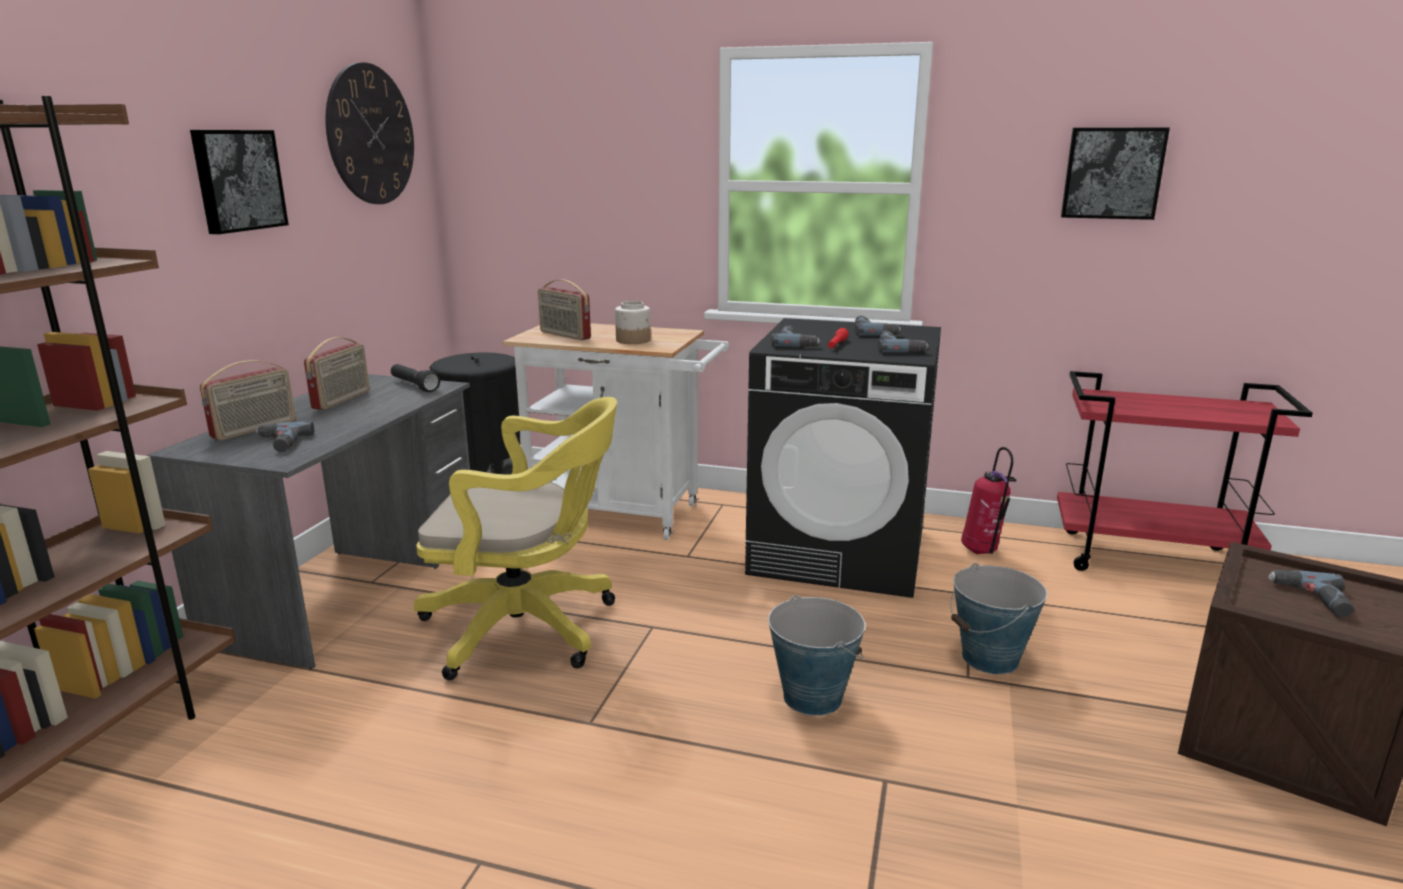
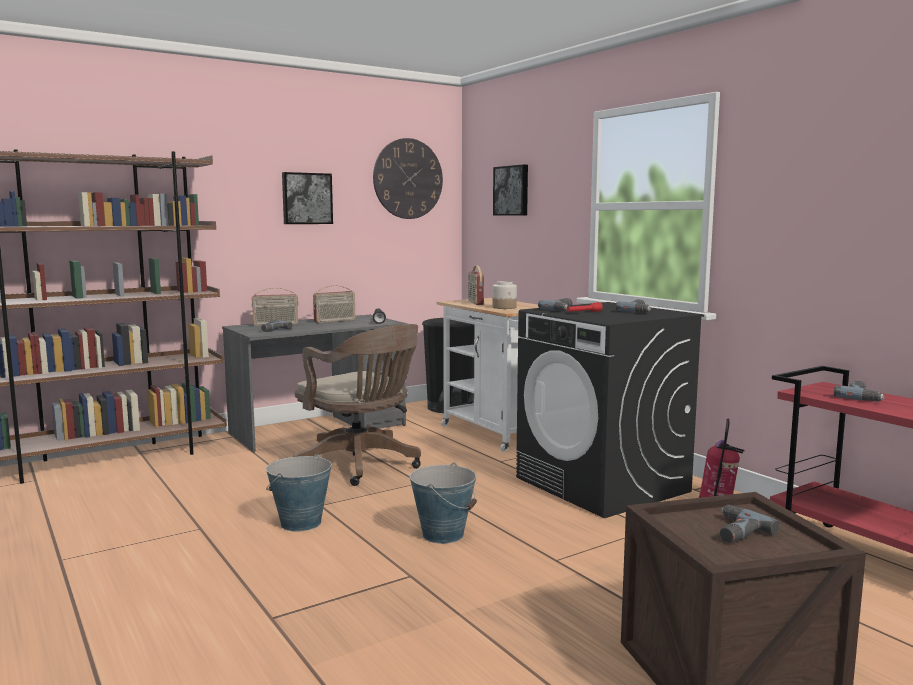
camera: 40 degrees right, 10 degrees down
(529, 628) = (361, 465): yellow office chair -> brown office chair
(899, 348) = (619, 317): power drill -> power drill (862, 397)
(990, 658) = (591, 559): bucket -> bucket (300, 523)
(1112, 173) = (852, 186): picture -> picture (512, 190)

